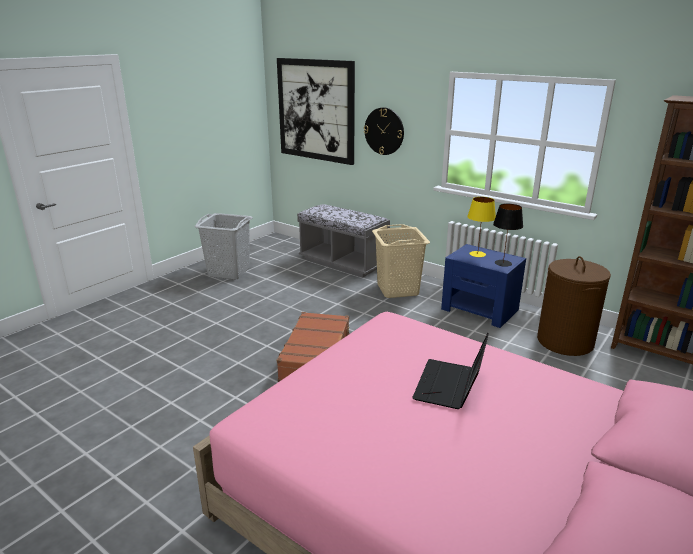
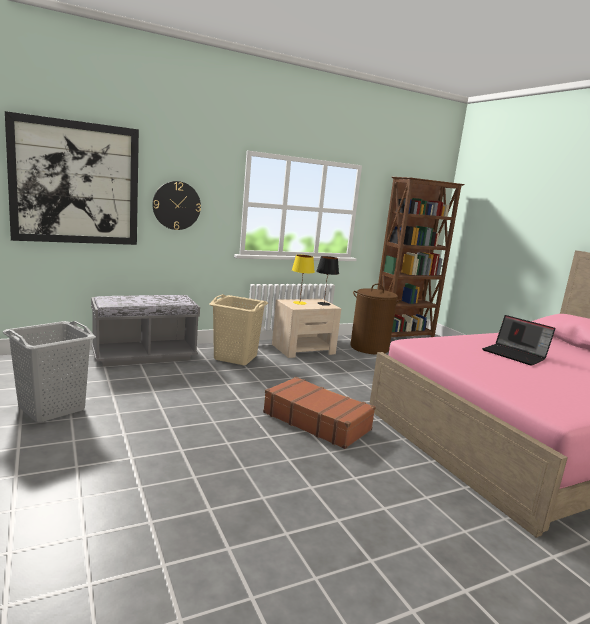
camera: 65 degrees left, 10 degrees down
(480, 309) = (304, 349): blue nightstand -> beige nightstand

